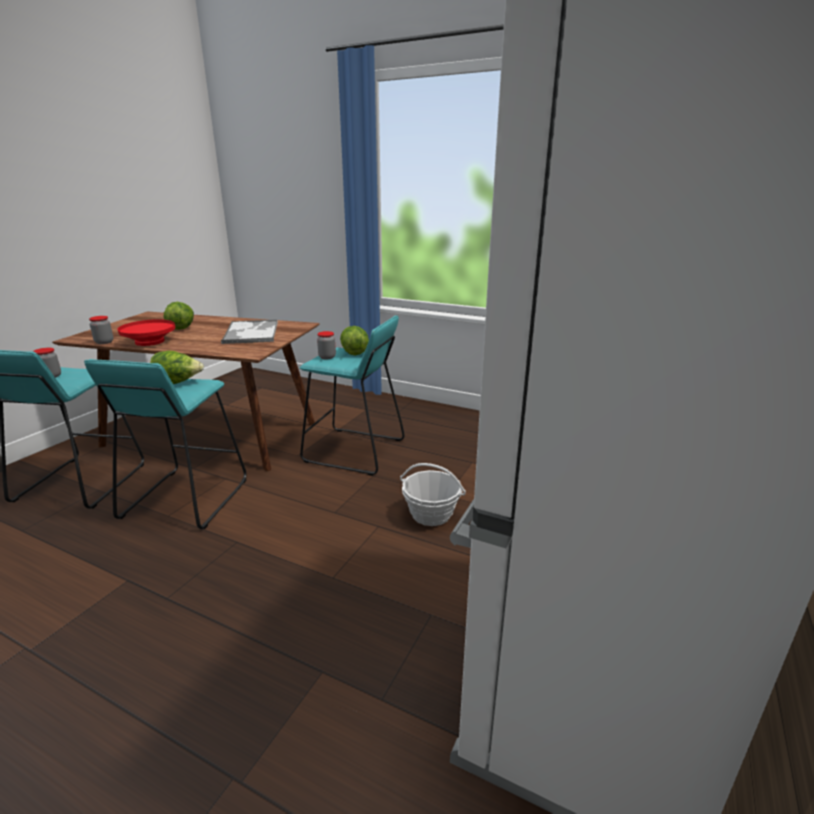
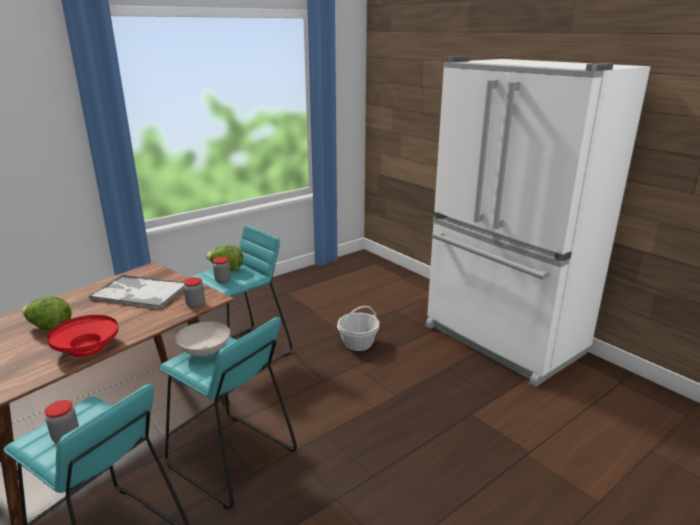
camera: 65 degrees left, 0 degrees up
(104, 342) = (37, 378): jar -> jar (195, 305)
(178, 383) = (204, 352): lettuce -> white bowl

